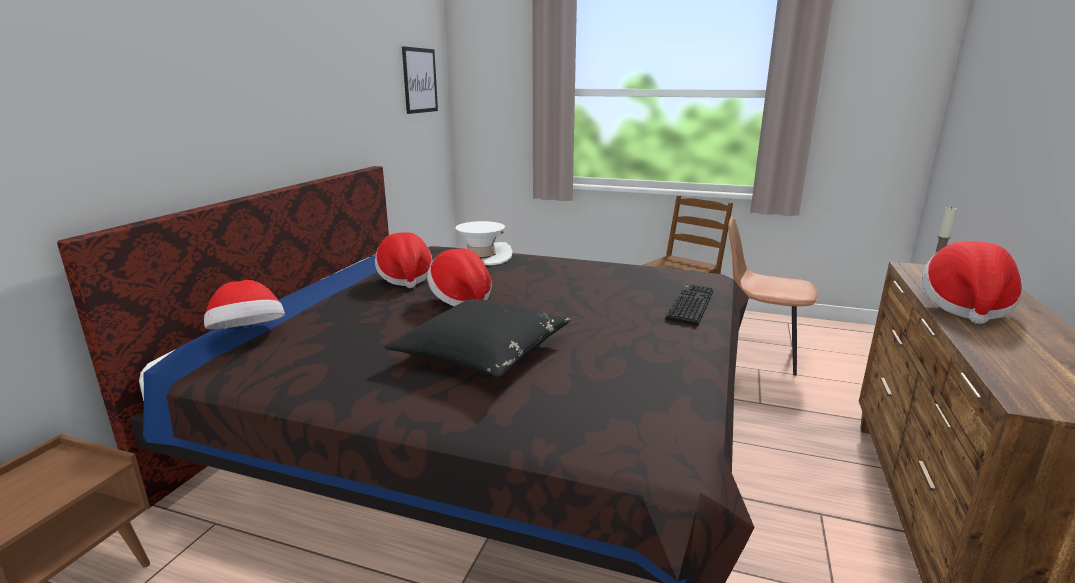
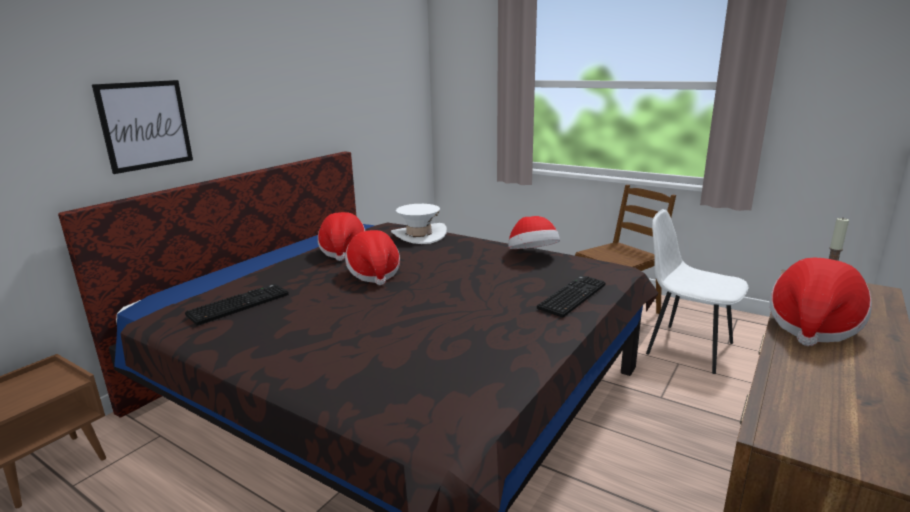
camera: 15 degrees right, 0 degrees up
(249, 335) = (197, 291): hat -> hat (532, 255)
(319, 344) = (239, 304): none -> keyboard
(420, 80) = (397, 75): picture -> picture (145, 125)
(482, 352) = (357, 323): black pillow -> none
(758, 353) = (687, 347): brown chair -> white chair

